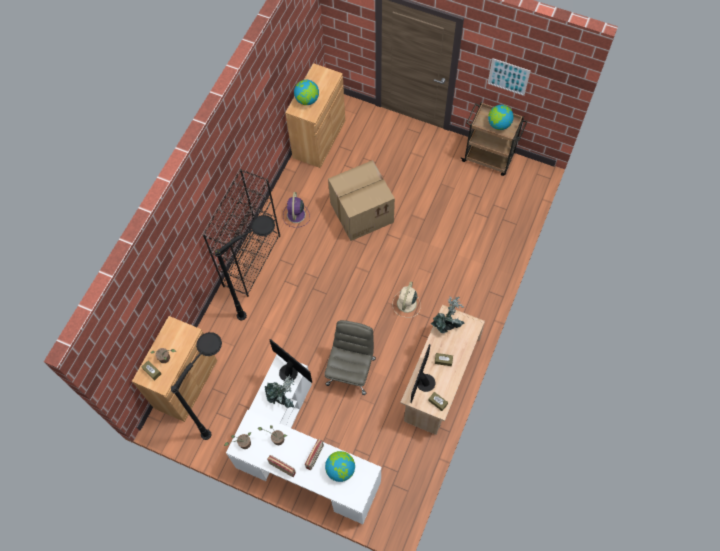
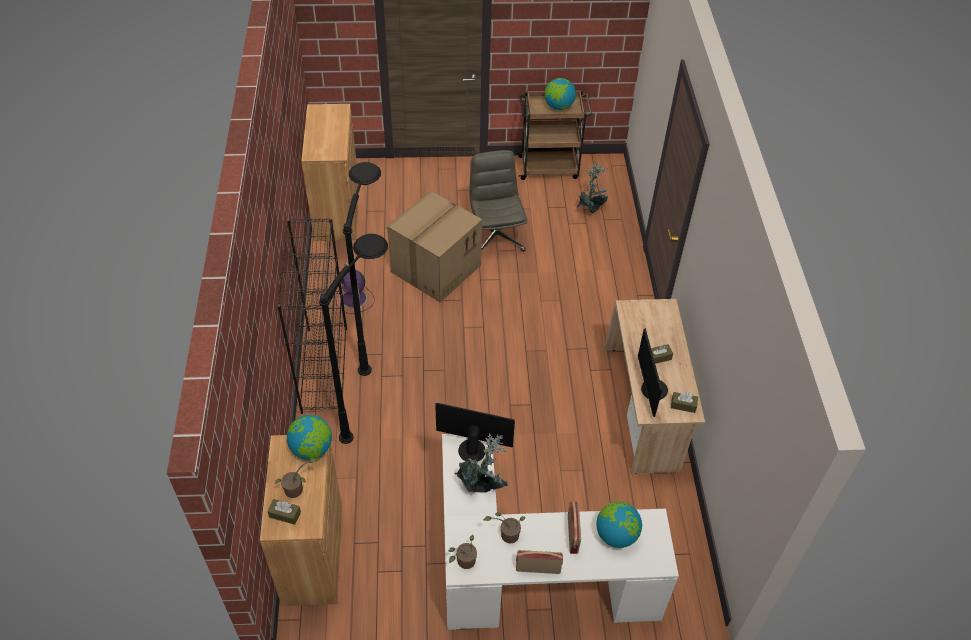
camera: 30 degrees left, 15 degrees down
(227, 408) = (390, 559): black floor lamp -> black floor lamp (375, 337)
(307, 100) = (322, 141): globe -> globe (311, 449)
(351, 370) = (529, 444): grey office chair -> grey office chair (495, 237)
(406, 304) = (550, 344): beige fan -> none
(447, 325) = (636, 318): potted plant -> potted plant (591, 208)
(508, 77) = (557, 36): picture -> none

